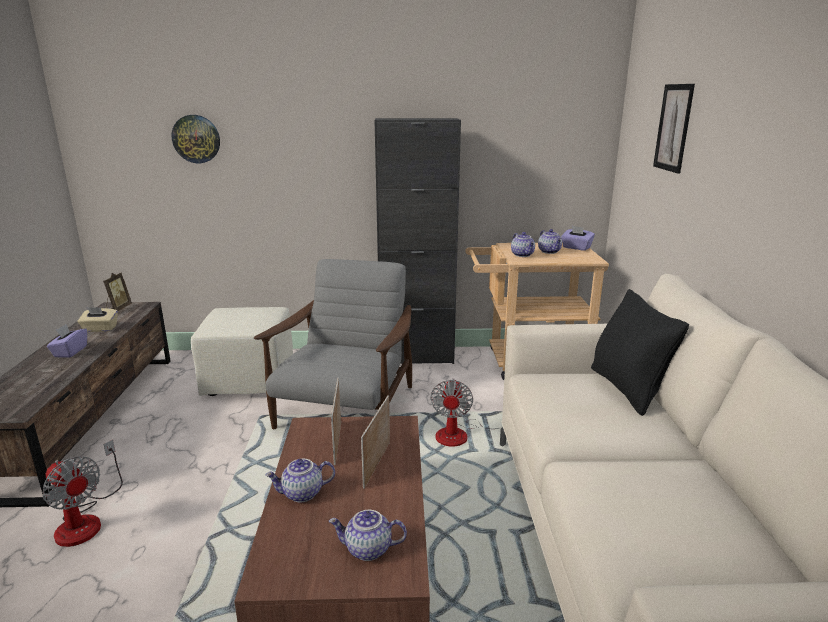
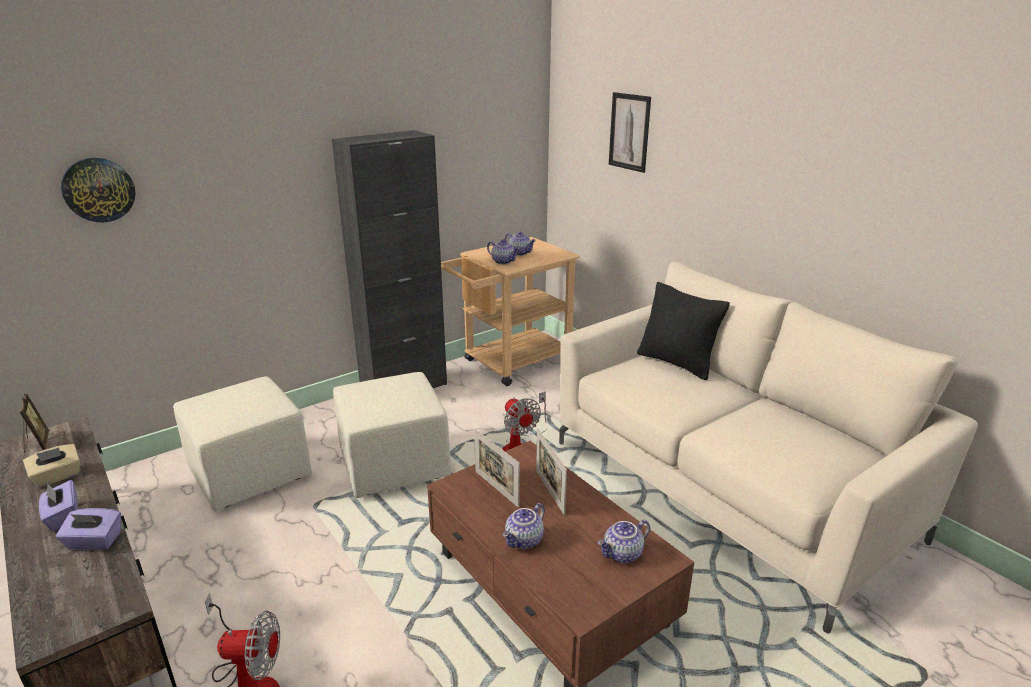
camera: 35 degrees left, 5 degrees up
(346, 410) = (395, 465): grey armchair -> beige ottoman
(576, 248) = (535, 244): purple tissue box -> purple tissue box (94, 542)

